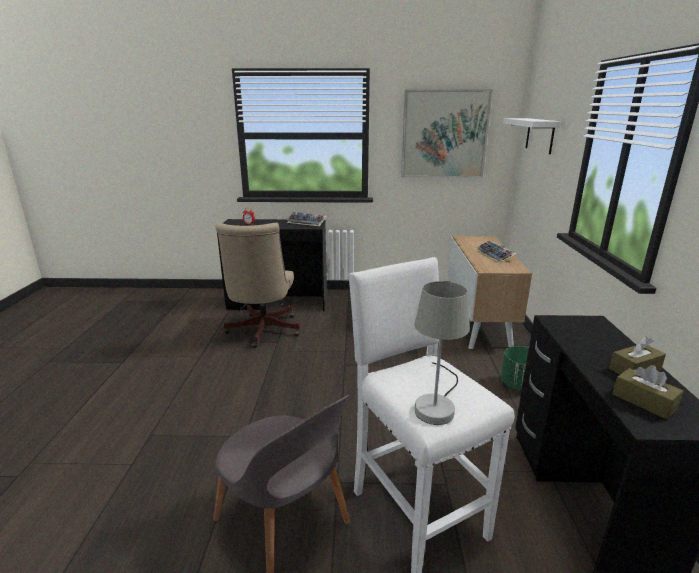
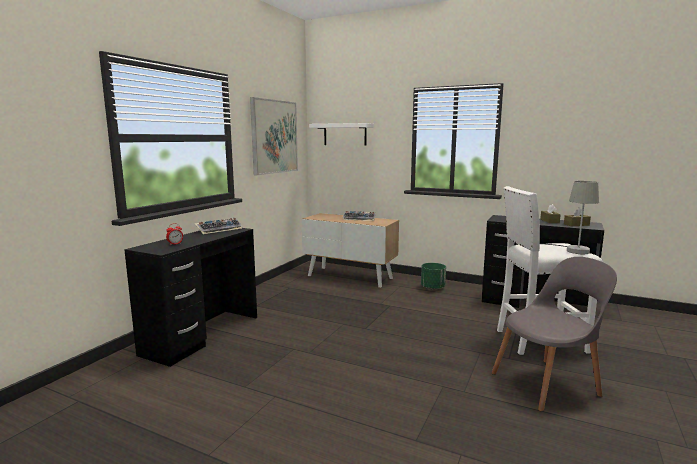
camera: 65 degrees left, 10 degrees down
(262, 332) = (261, 353): beige office chair -> none

